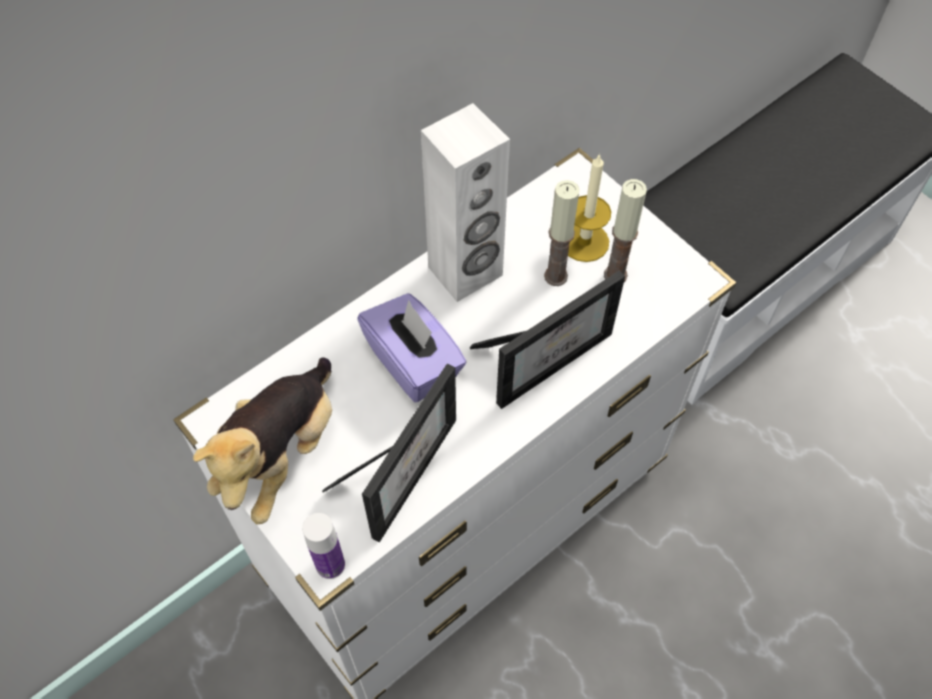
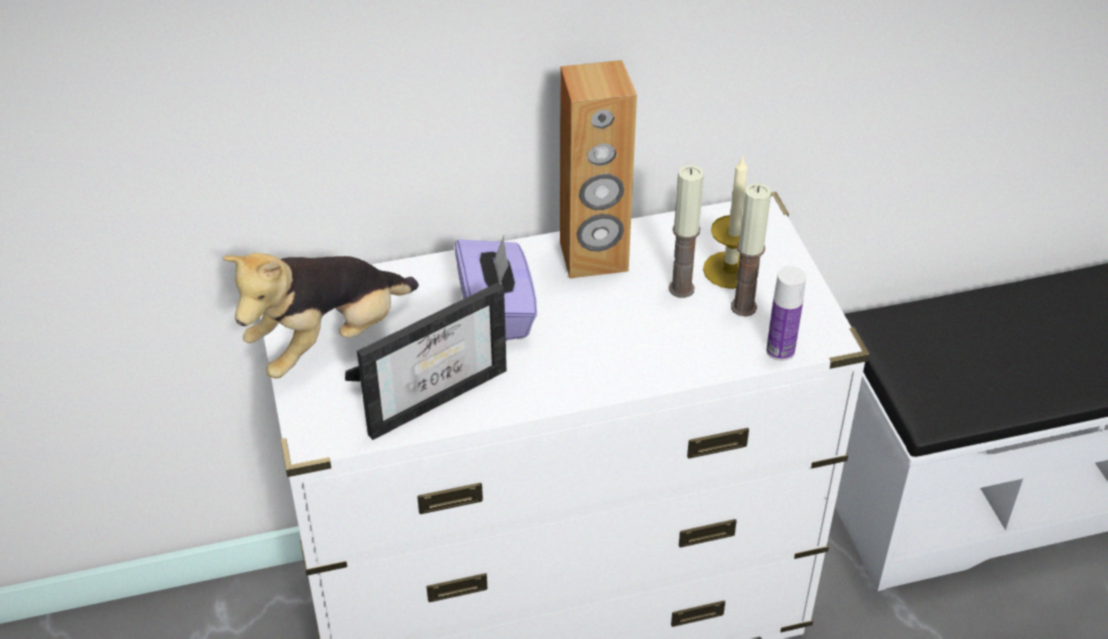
camera: 25 degrees right, 15 degrees down
(330, 564) = (317, 440): bottle -> bottle (780, 350)
(466, 272) = (594, 257): white speaker -> brown speaker
(547, 356) = (630, 351): picture frame -> none

